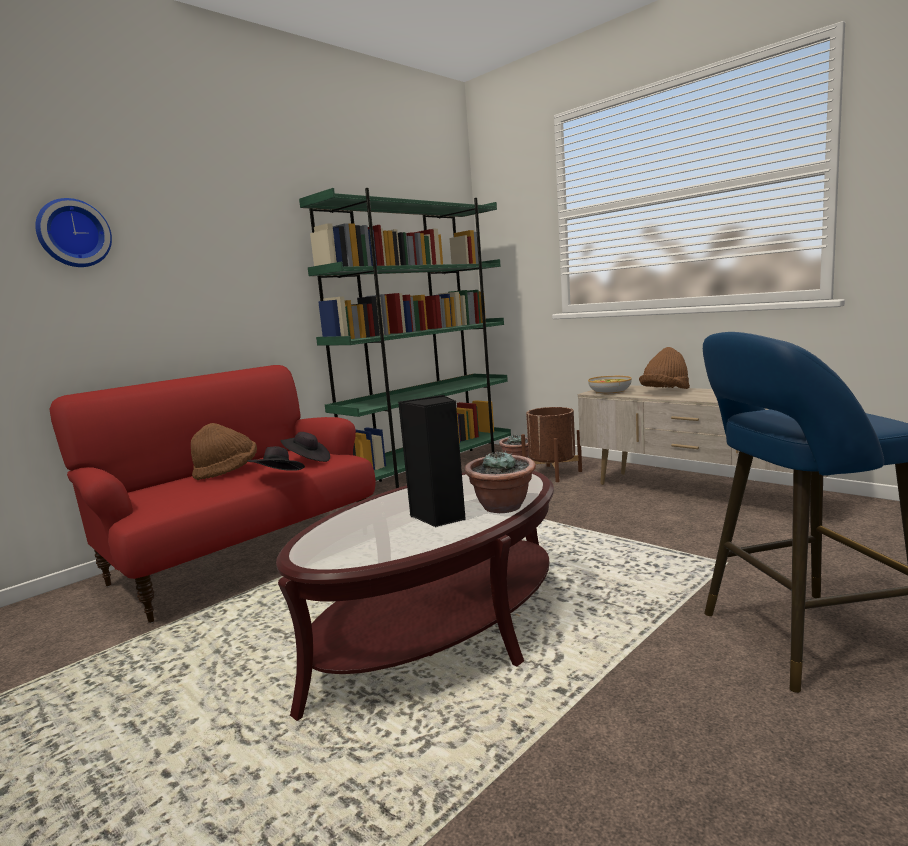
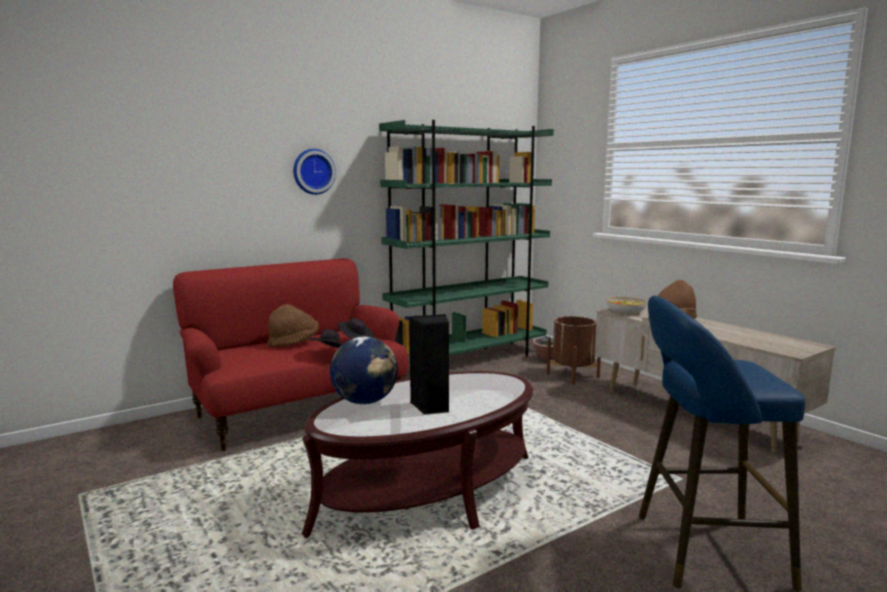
camera: 10 degrees right, 0 degrees up
(73, 233) = (203, 151): wall clock -> wall clock (313, 171)
(350, 523) = (365, 402): none -> globe
(502, 507) = (481, 406): potted plant -> none

